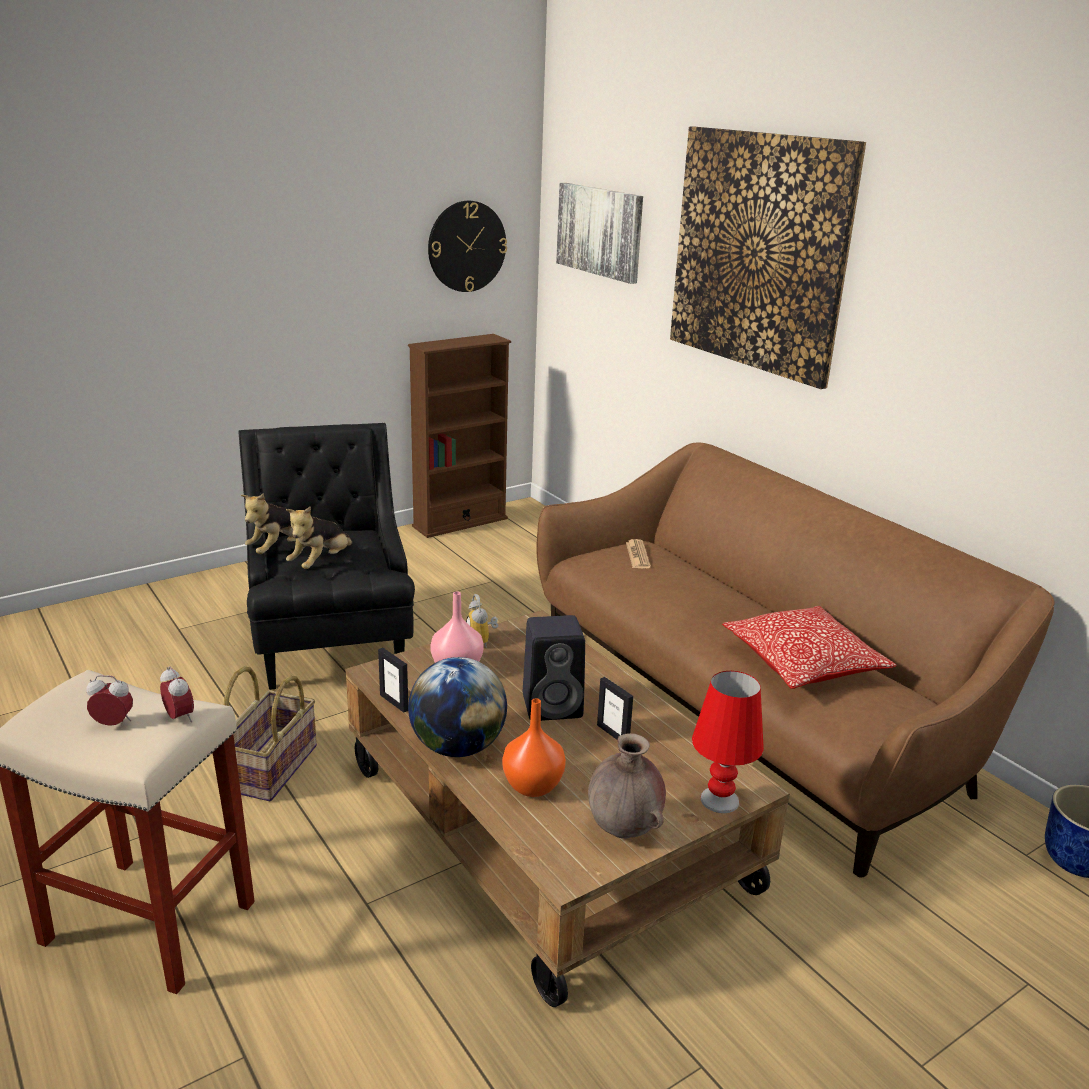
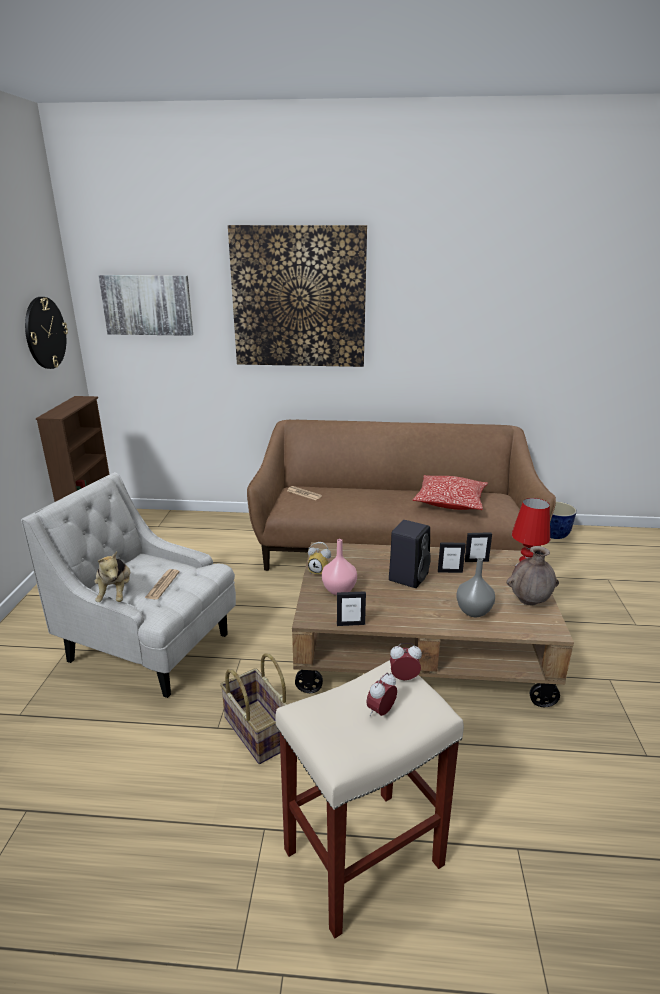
camera: 50 degrees left, 0 degrees up
(321, 562) = (162, 585): plush toy -> newspaper
(331, 643) = (151, 648): black armchair -> white armchair
(457, 747) = (417, 620): globe -> none
(533, 787) = (474, 611): orange vase -> grey vase
(676, 747) = (476, 561): none -> picture frame

